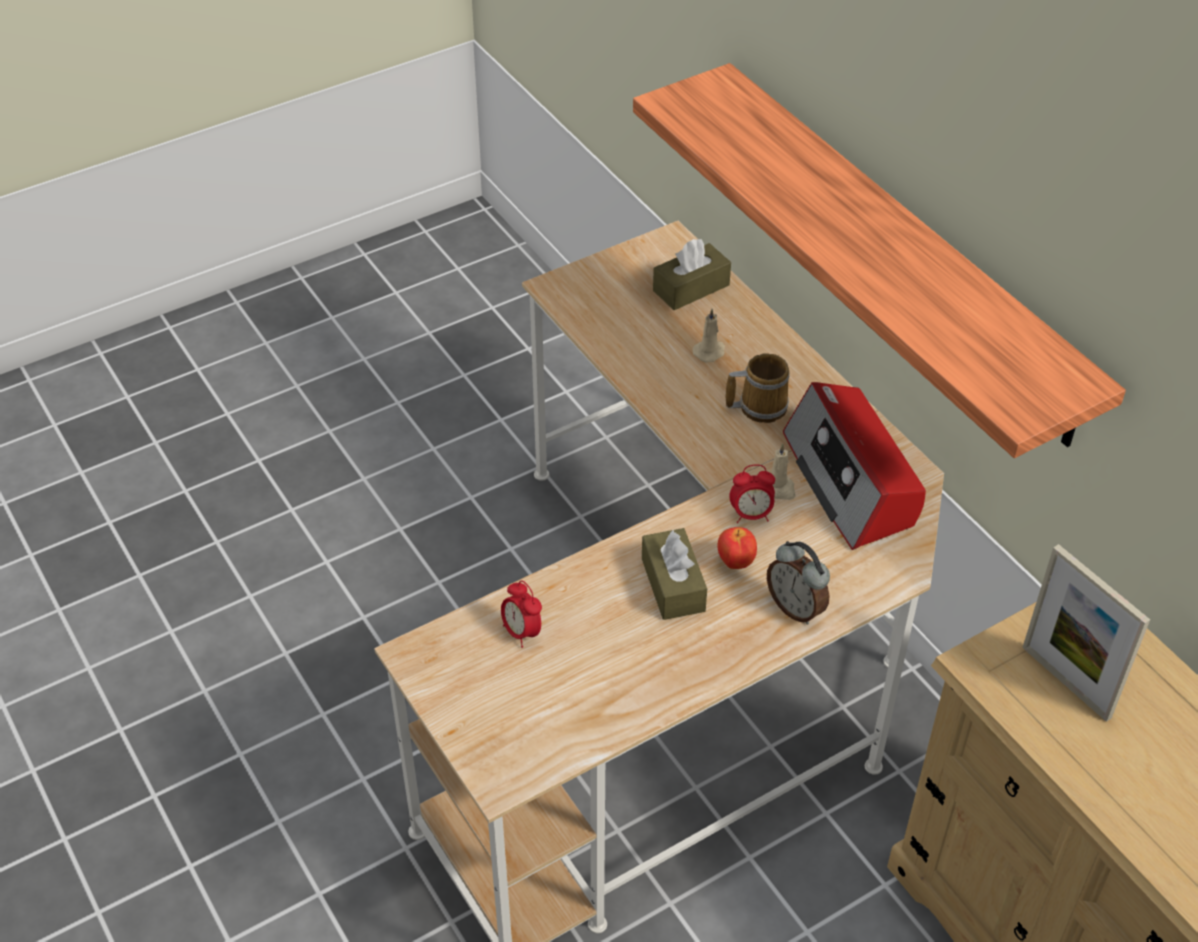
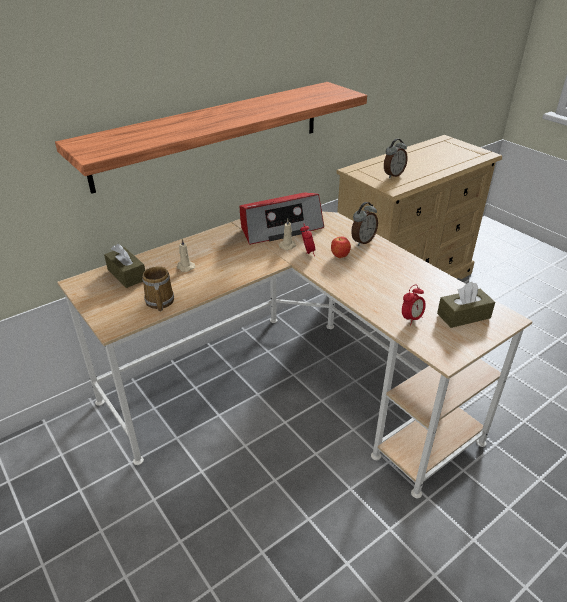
camera: 95 degrees left, 10 degrees down
(673, 585) = (360, 273): brown tissue box -> brown tissue box (463, 316)
(759, 406) = (229, 251): mug -> mug (159, 302)
(1066, 682) = (393, 175): picture frame -> alarm clock

